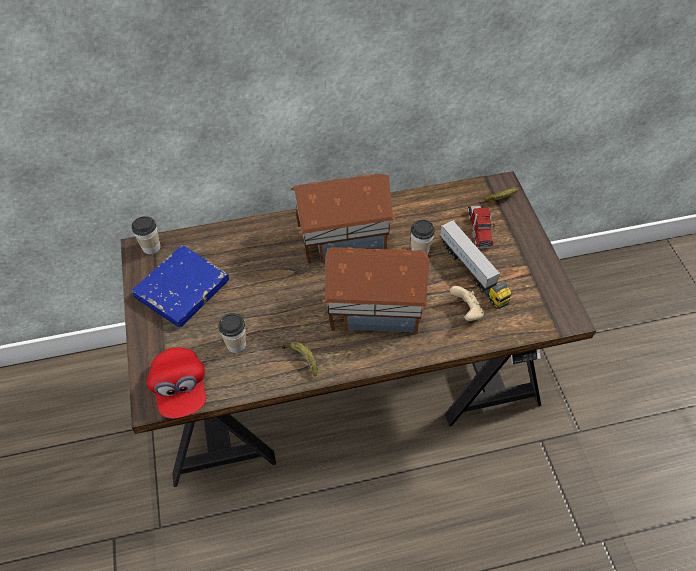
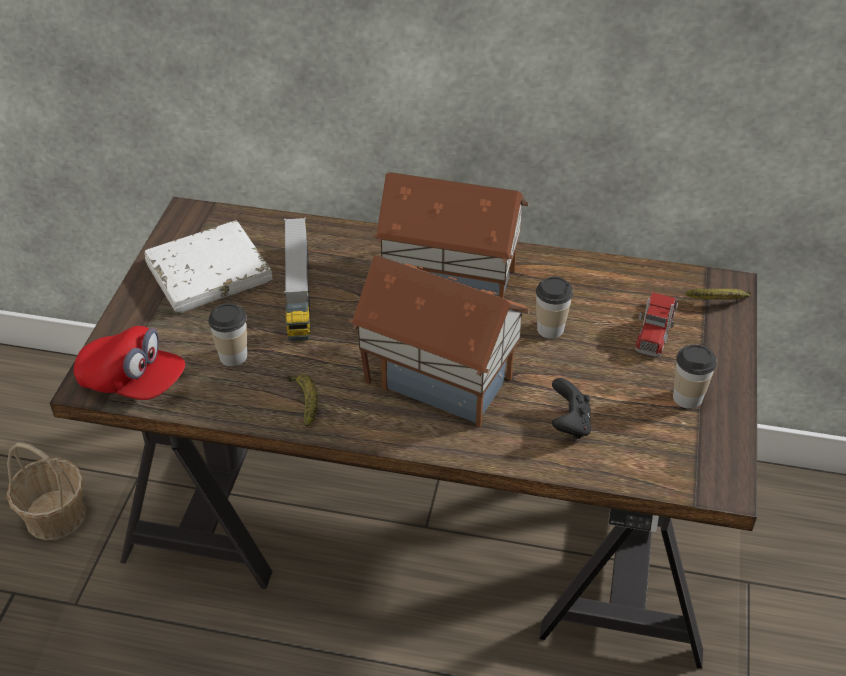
camera: 25 degrees right, 10 degrees down
(111, 474) = (55, 515): none -> basket
(151, 247) = (203, 216): cup -> cup (687, 398)
(181, 389) = (133, 382): red cap -> red cap turned 75 degrees counterclockwise
(182, 289) = (209, 273): blue book -> white book
(466, 311) = (569, 424): beige game controller -> black game controller
(472, 272) = (611, 378): toy truck -> toy truck (298, 292)

